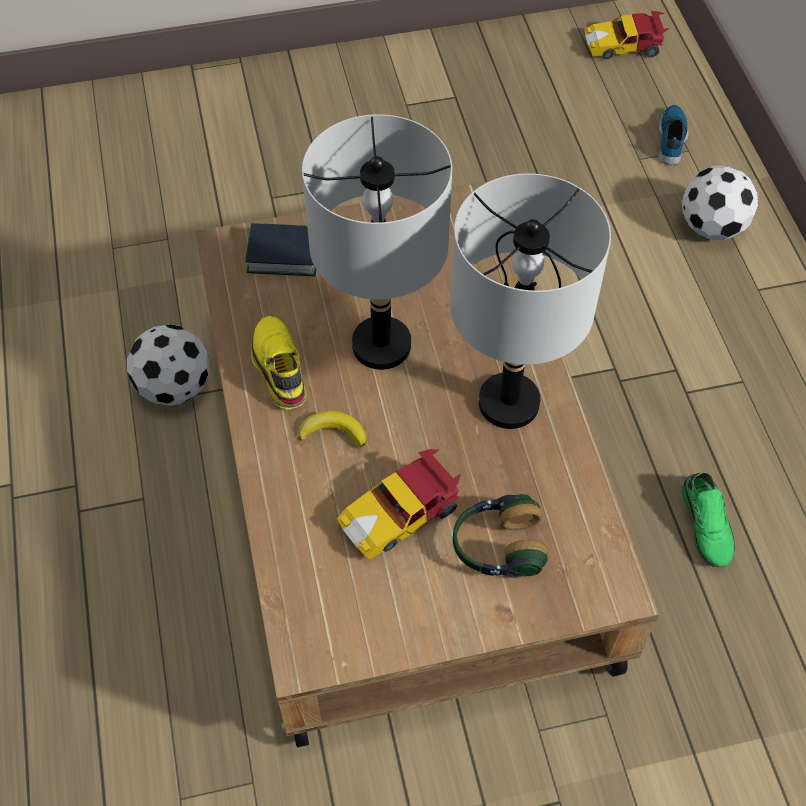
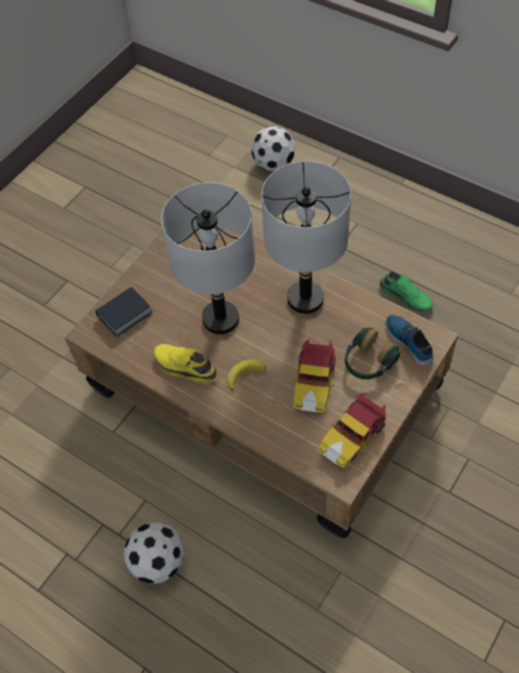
camera: 40 degrees left, 0 degrees up
(174, 387) = (99, 436): football -> football (157, 562)
(624, 46) = (143, 105): toy car -> toy car (352, 436)
(672, 139) = (213, 135): shoe -> shoe (409, 341)

